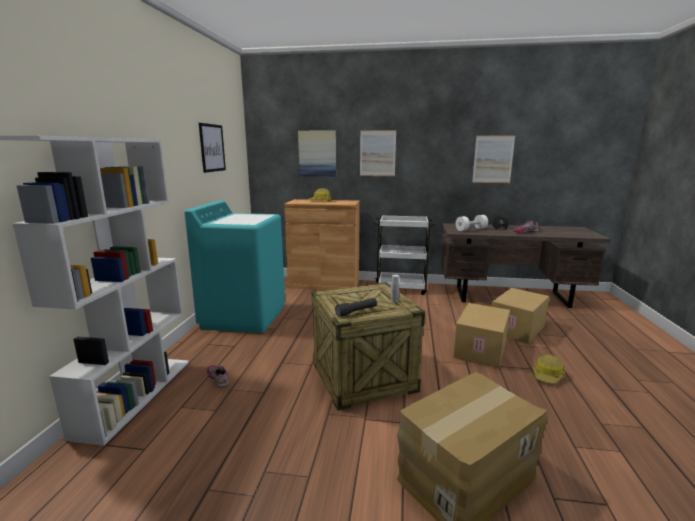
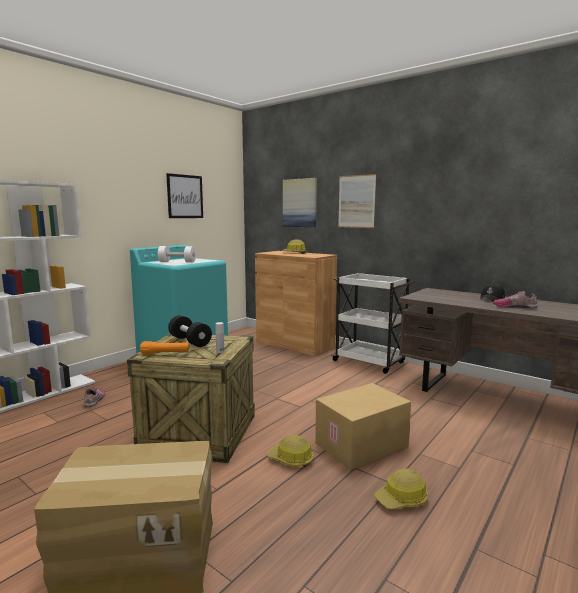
camera: 30 degrees right, 5 degrees down
(349, 297) = (190, 341): none -> black dumbbell
(356, 311) = (165, 353): black flashlight -> orange flashlight
(456, 374) = (291, 459): none -> hard hat
(471, 229) = (442, 297): white dumbbell -> white dumbbell (177, 262)
(493, 159) = (494, 206): picture -> none
(518, 329) = (450, 437): cardboard box -> none

